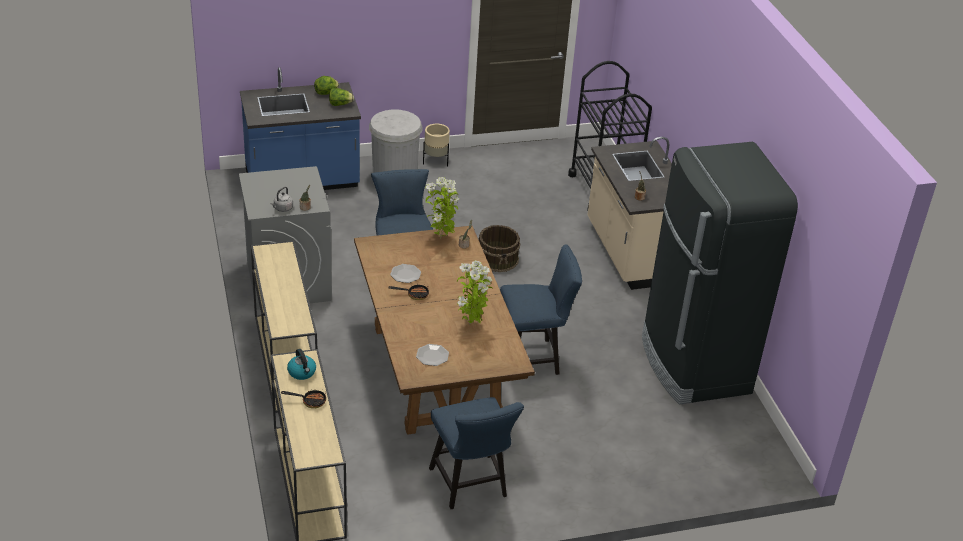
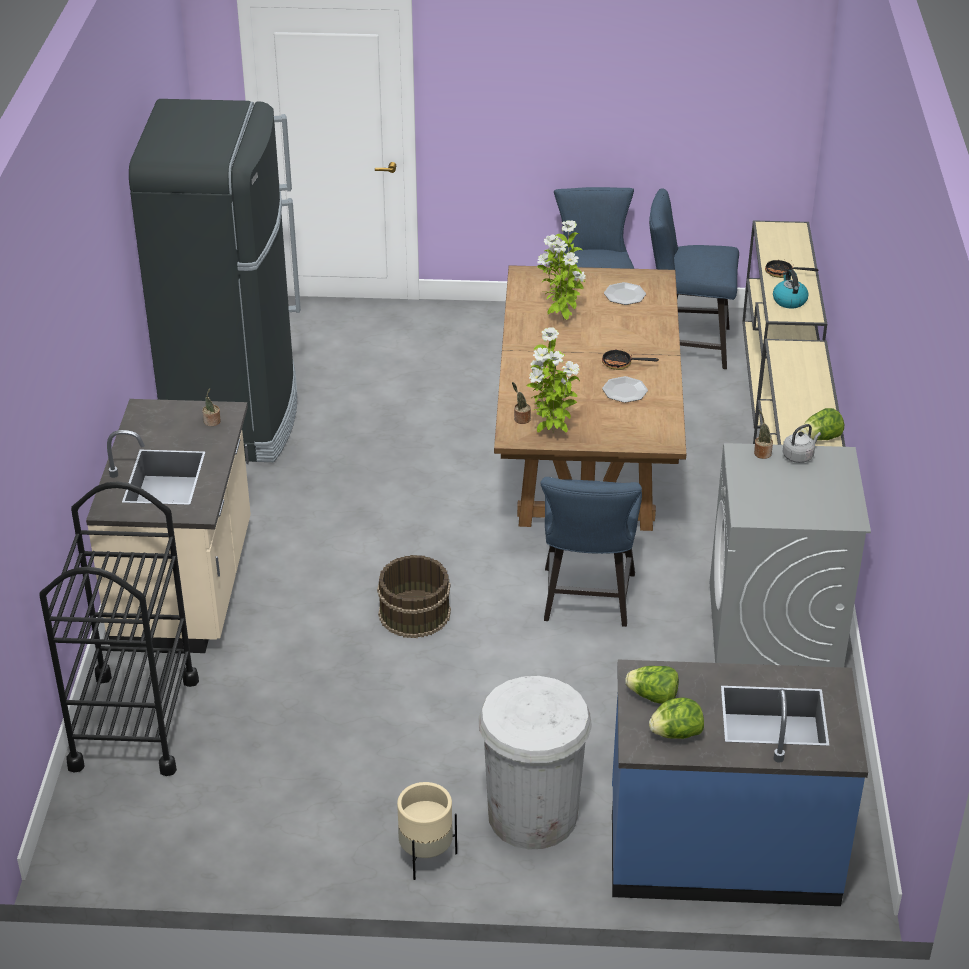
camera: 160 degrees left, 0 degrees up
(269, 260) = (821, 438): none -> lettuce
(533, 358) = (444, 458): blue chair -> blue chair (686, 345)

